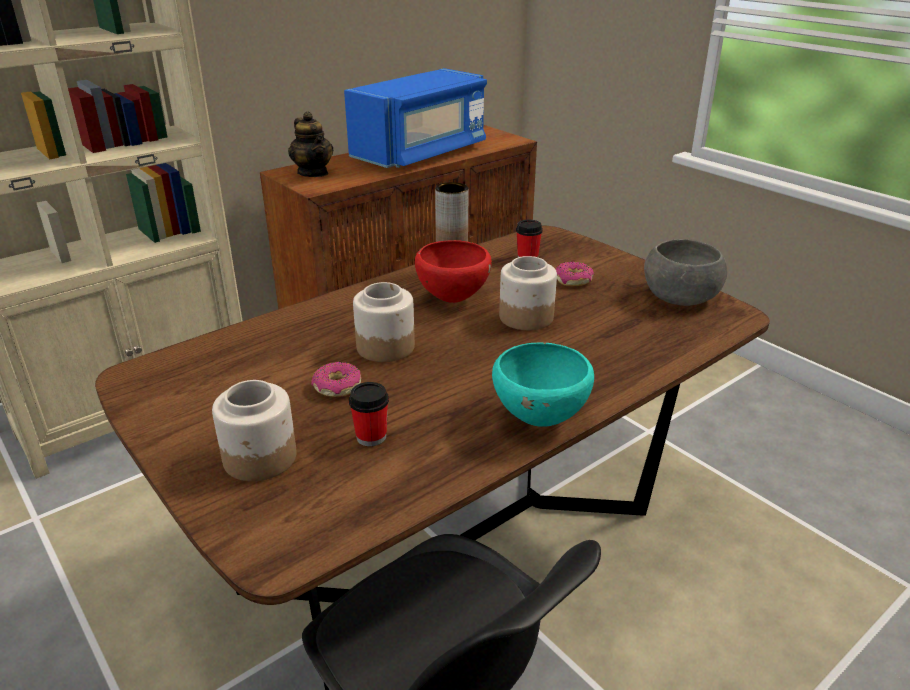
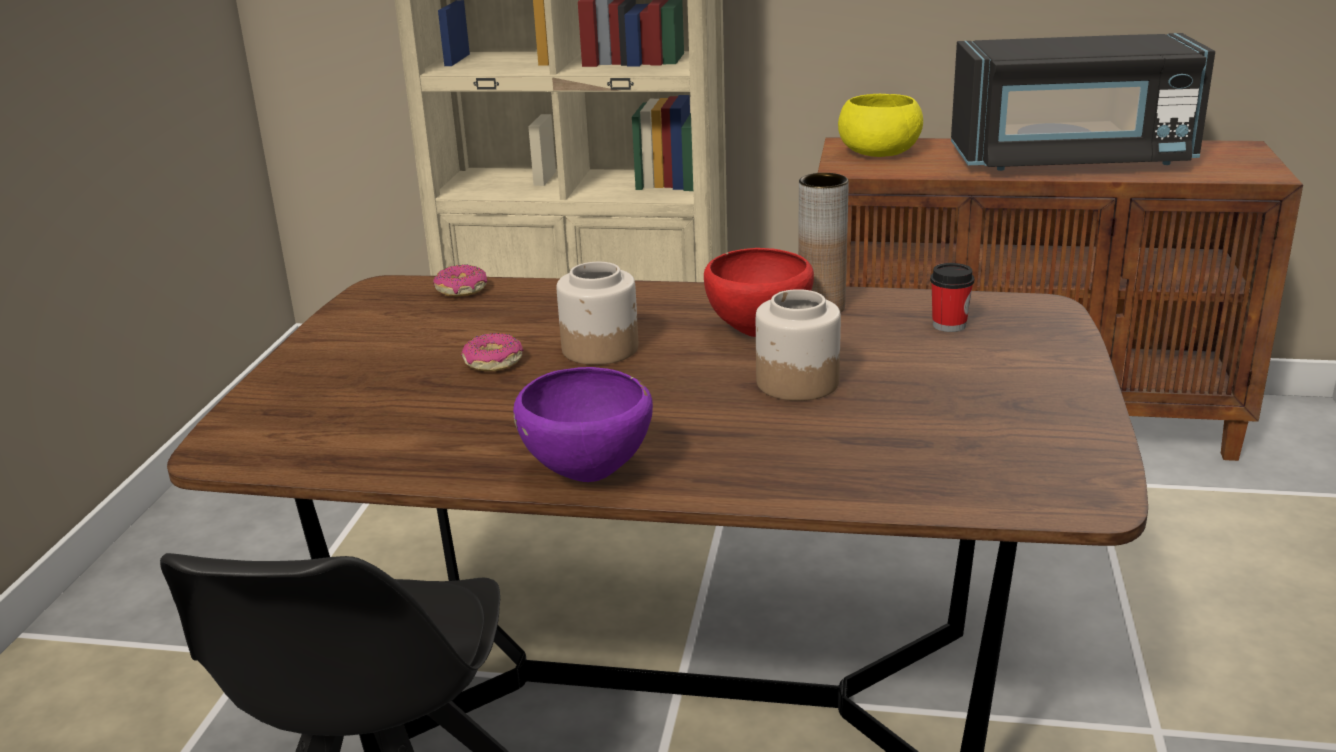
camera: 50 degrees right, 5 degrees down
(260, 458) = (338, 386): jar -> none
(313, 173) = (880, 152): teapot -> yellow bowl
(371, 437) = (434, 412): cup -> none
(421, 153) = (1071, 160): blue microwave -> black microwave
(540, 420) = (590, 475): turquoise bowl -> purple bowl
(573, 280) = (950, 370): donut -> donut (461, 290)
(680, 297) = (1054, 447): grey bowl -> none

